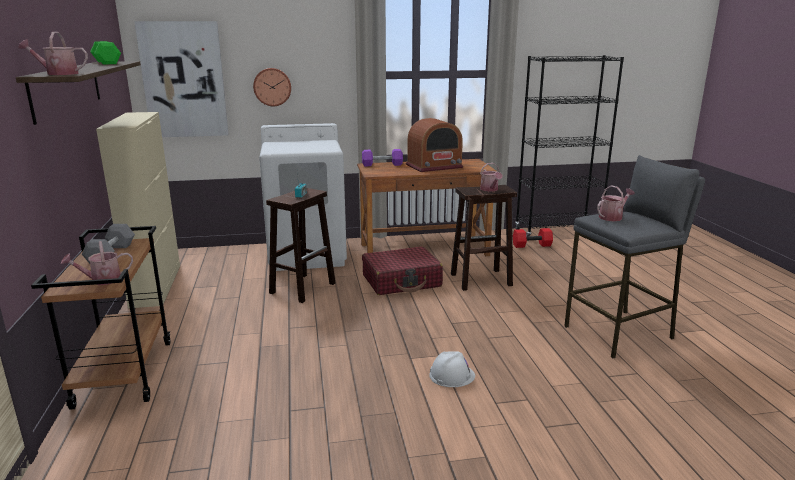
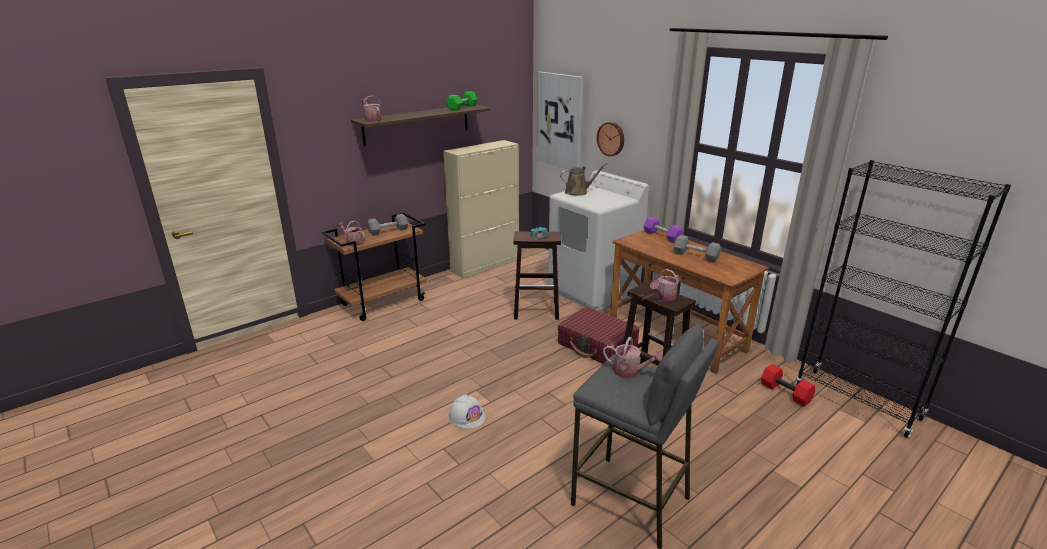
camera: 60 degrees right, 5 degrees up
(278, 147) = (578, 192): none -> brown watering can
(434, 166) = (695, 256): radio -> grey dumbbell

